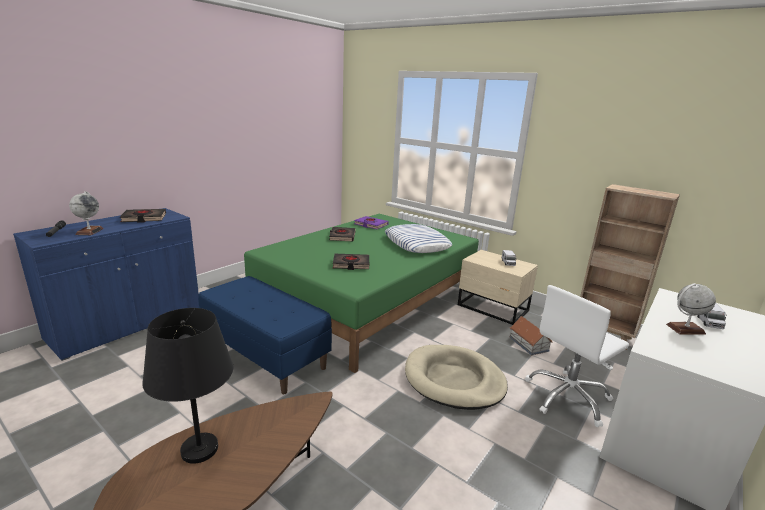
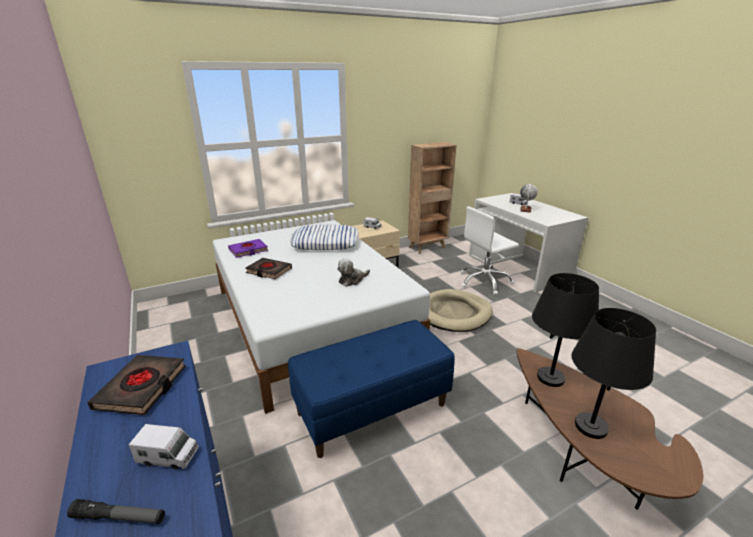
camera: 65 degrees left, 5 degrees up
(89, 231) = (168, 456): globe -> toy truck
(281, 418) = (550, 377): none -> black table lamp
(351, 264) = (352, 280): black book -> plush toy
(369, 302) = (312, 320): green bed -> white bed
(528, 344) = (424, 273): toy house -> none
(568, 397) = (484, 281): white office chair -> white office chair turned 75 degrees clockwise

